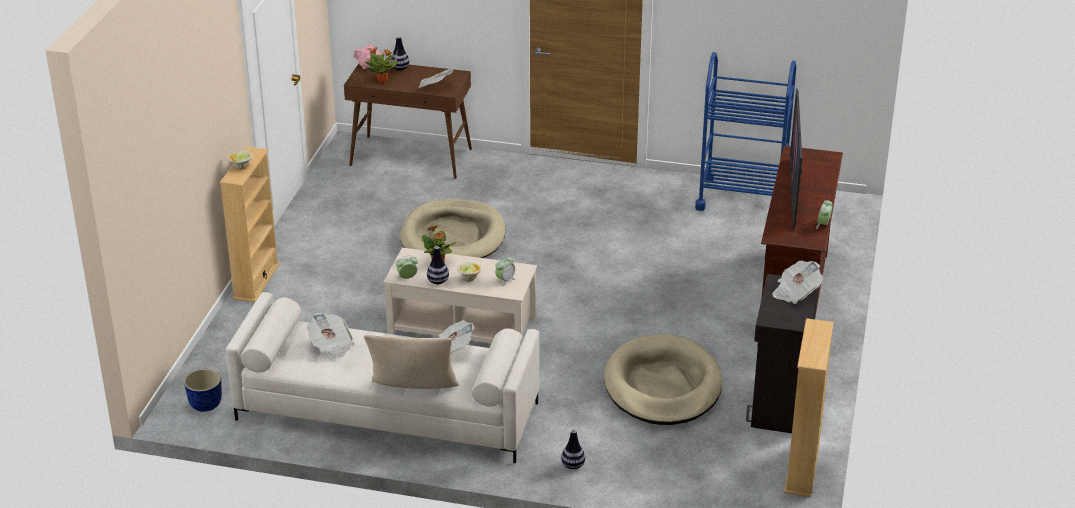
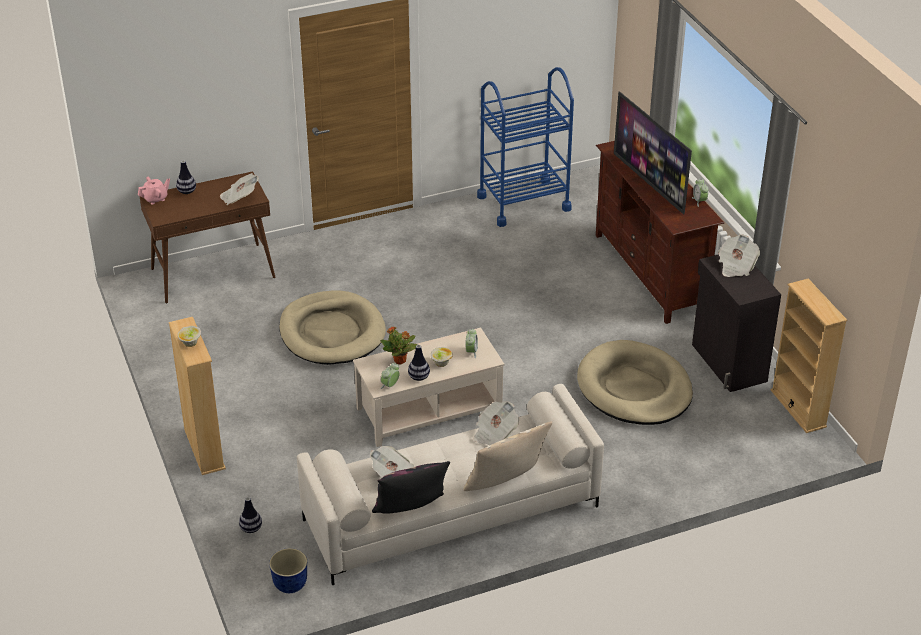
camera: 35 degrees left, 5 degrees up
(314, 376) = (411, 510): none -> pillow
(383, 80) = (184, 209): potted plant -> none
(573, 465) = (641, 487): vase -> vase (251, 529)

